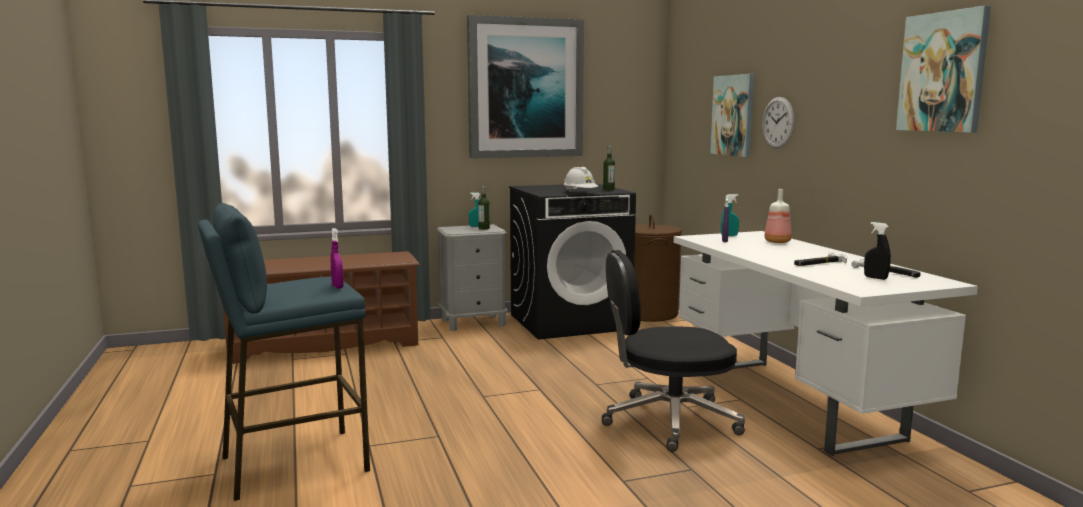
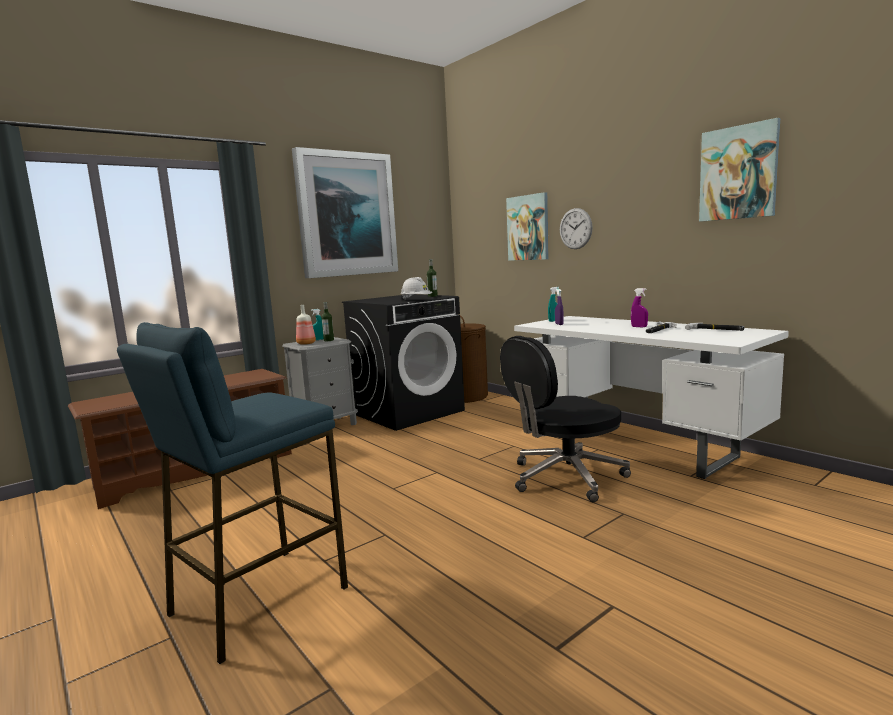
camera: 20 degrees left, 0 degrees up
(337, 287) = (294, 400): purple spray bottle -> purple spray bottle (639, 327)
(777, 241) = (596, 321): bottle -> bottle (306, 343)
(875, 278) = (717, 334): black spray bottle -> none

